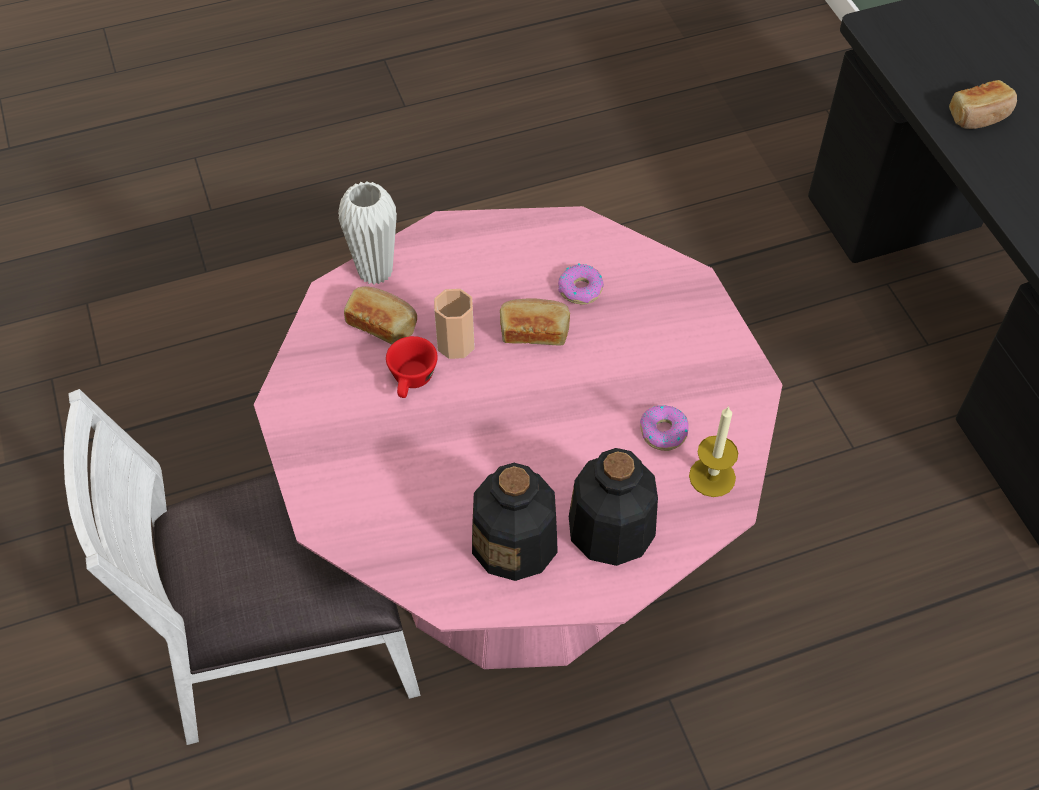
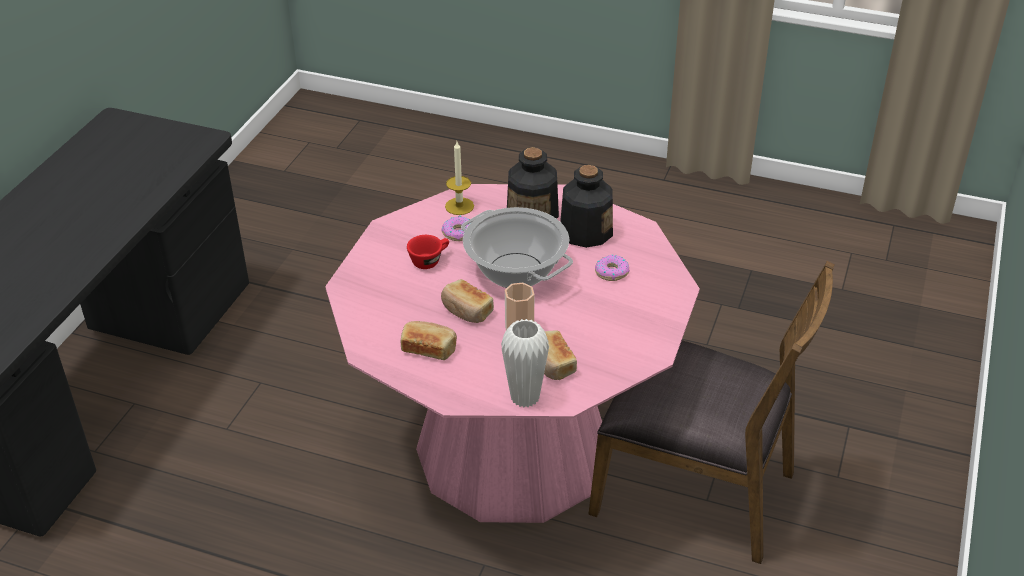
camera: 140 degrees left, 15 degrees down
(286, 639) = (695, 490): white chair -> brown chair
(412, 382) = (565, 324): red cup -> red cup (429, 260)
(535, 419) = (516, 271): none -> cooking pot
(581, 289) = (412, 316): donut -> donut (611, 272)
(979, 116) = (48, 269): bread -> bread (429, 348)

